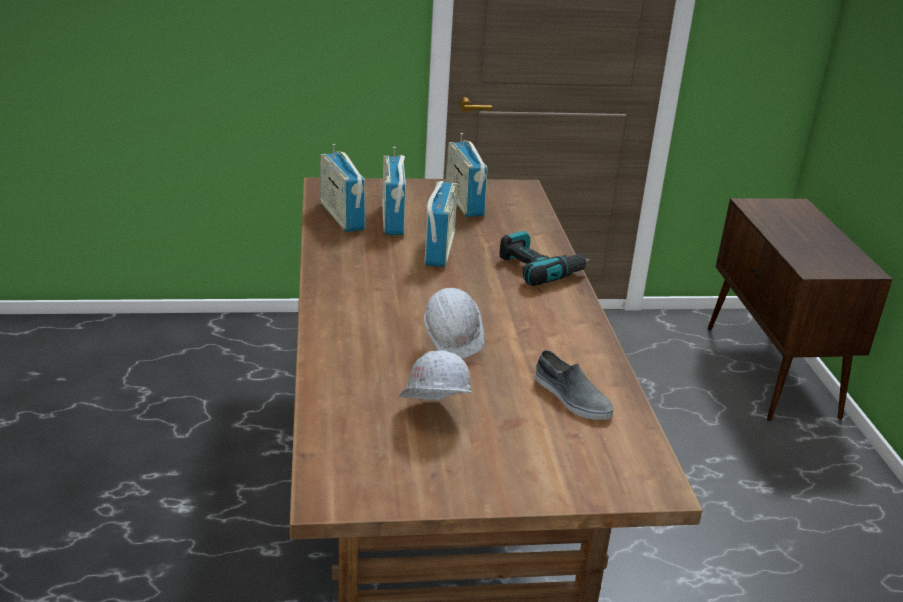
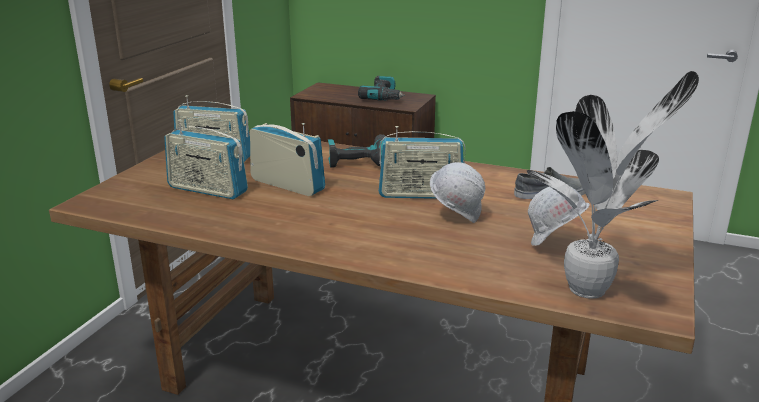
camera: 60 degrees left, 5 degrees down
(342, 216) = (169, 209): radio -> radio (421, 194)
(348, 450) = (591, 290): none -> potted plant
(822, 248) = (384, 97): none -> power drill

